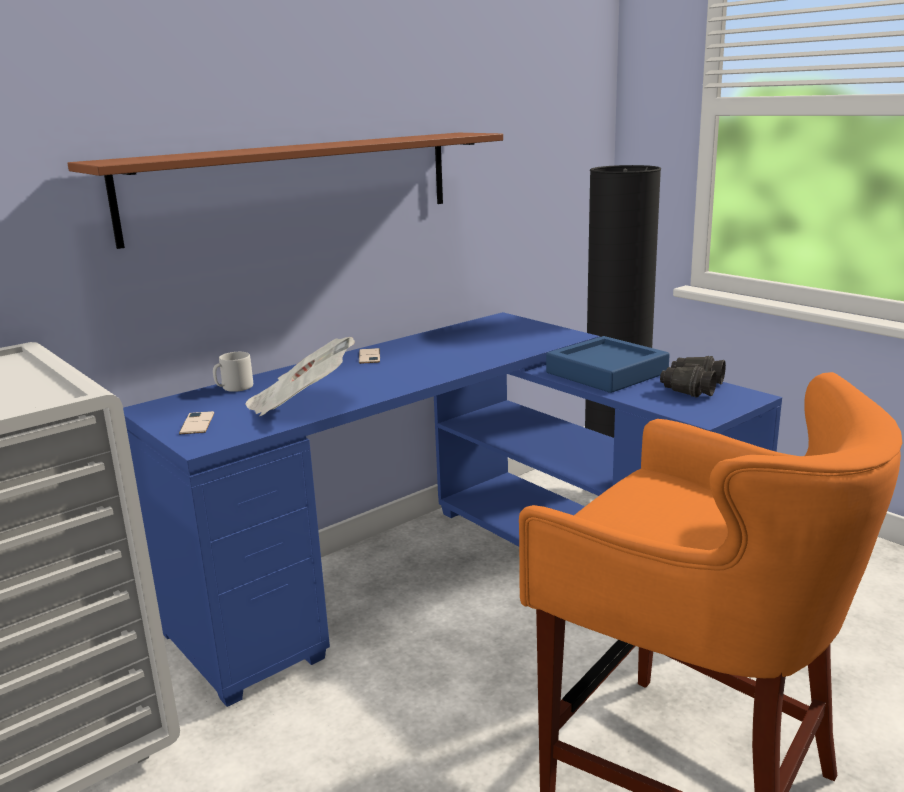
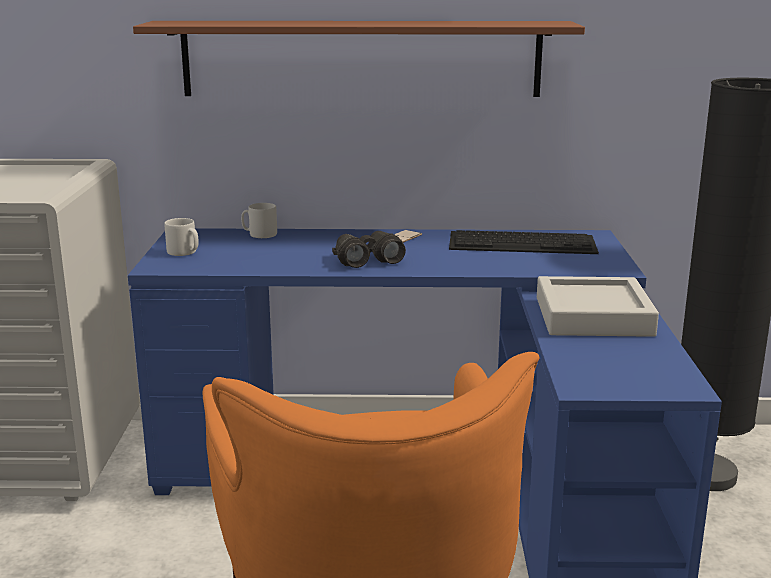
camera: 40 degrees right, 0 degrees up
(197, 423) = (184, 252): phone -> grey mug
(300, 405) = (269, 260): newspaper -> none
(468, 335) = (523, 242): none -> keyboard
(606, 373) = (593, 317): blue tray -> grey tray
(691, 388) = (642, 358): black binoculars -> black binoculars (367, 260)

